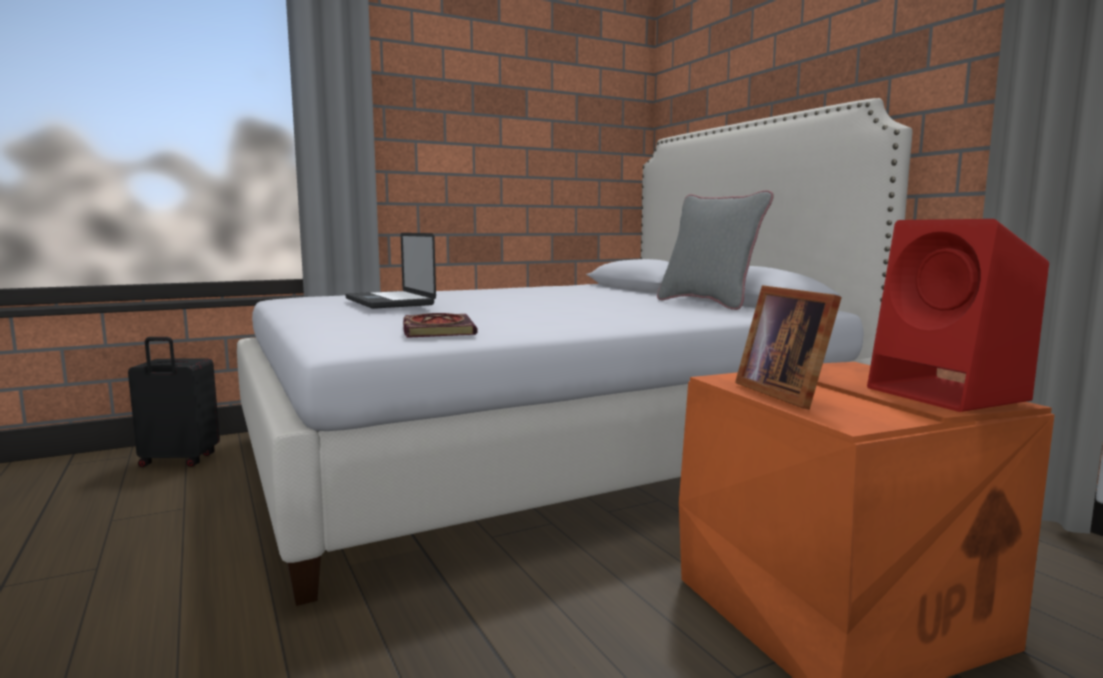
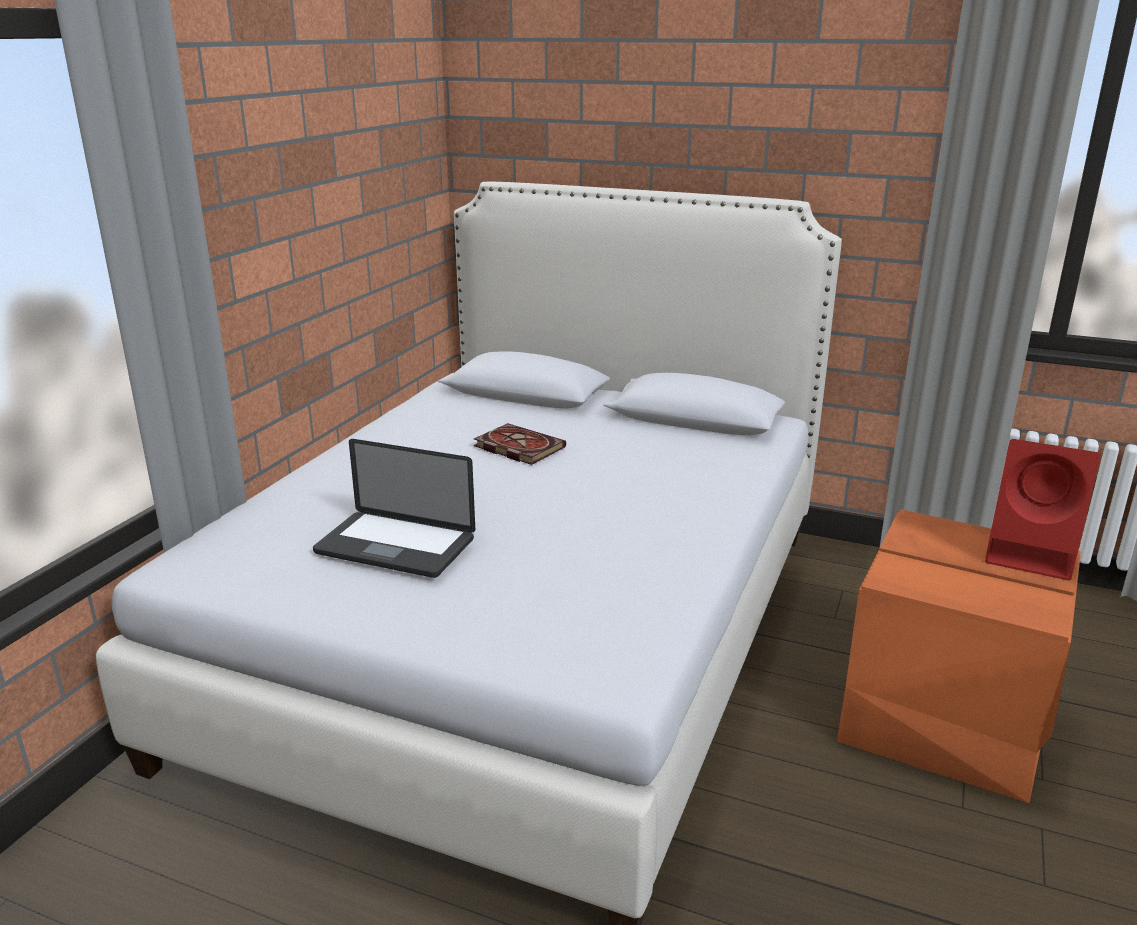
camera: 40 degrees left, 15 degrees up
(178, 461) = (113, 866): black suitcase -> none
(436, 330) = (613, 606): book -> book (516, 447)
(709, 303) = (676, 433): grey pillow -> none
(785, 393) = (955, 590): picture frame -> none

